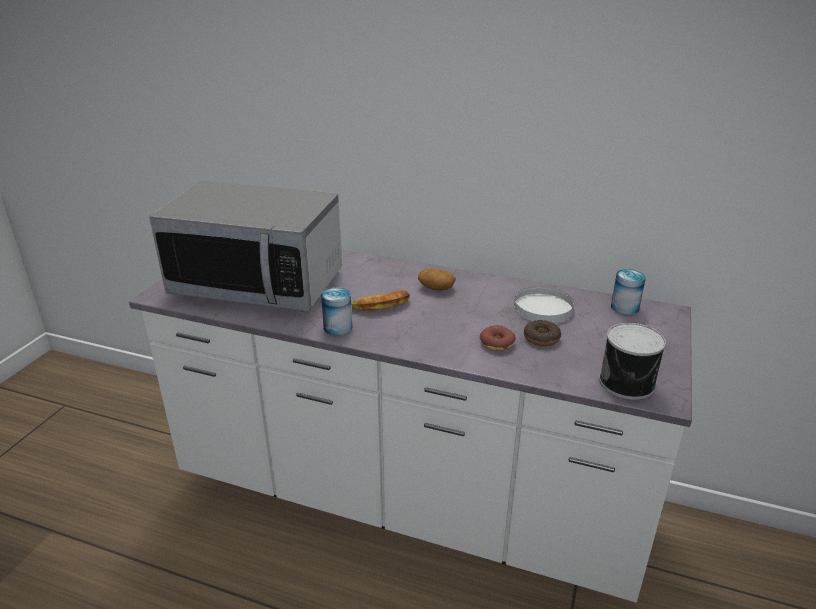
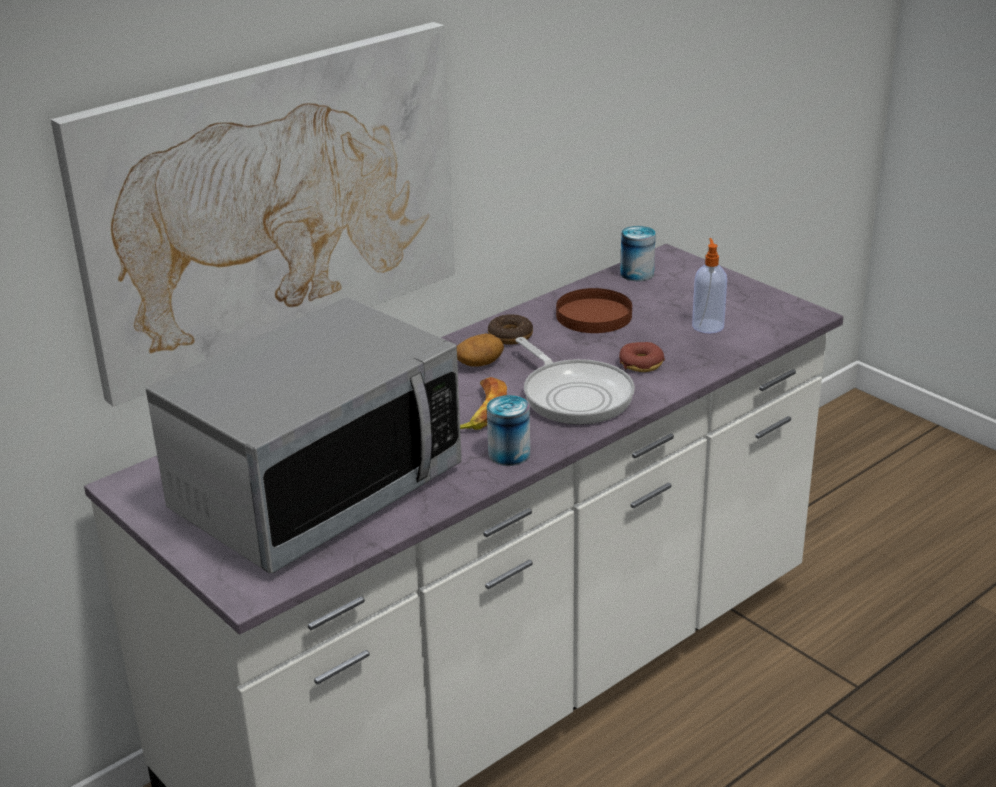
camera: 60 degrees left, 0 degrees up
(351, 129) = (274, 204): none -> picture
(428, 330) = (574, 395): none -> frying pan
(541, 338) = (654, 336): donut -> donut (510, 336)
(542, 308) = (593, 315): white plate -> brown plate
(585, 356) = (707, 325): none -> soap dispenser
(628, 383) = (770, 322): can -> none

